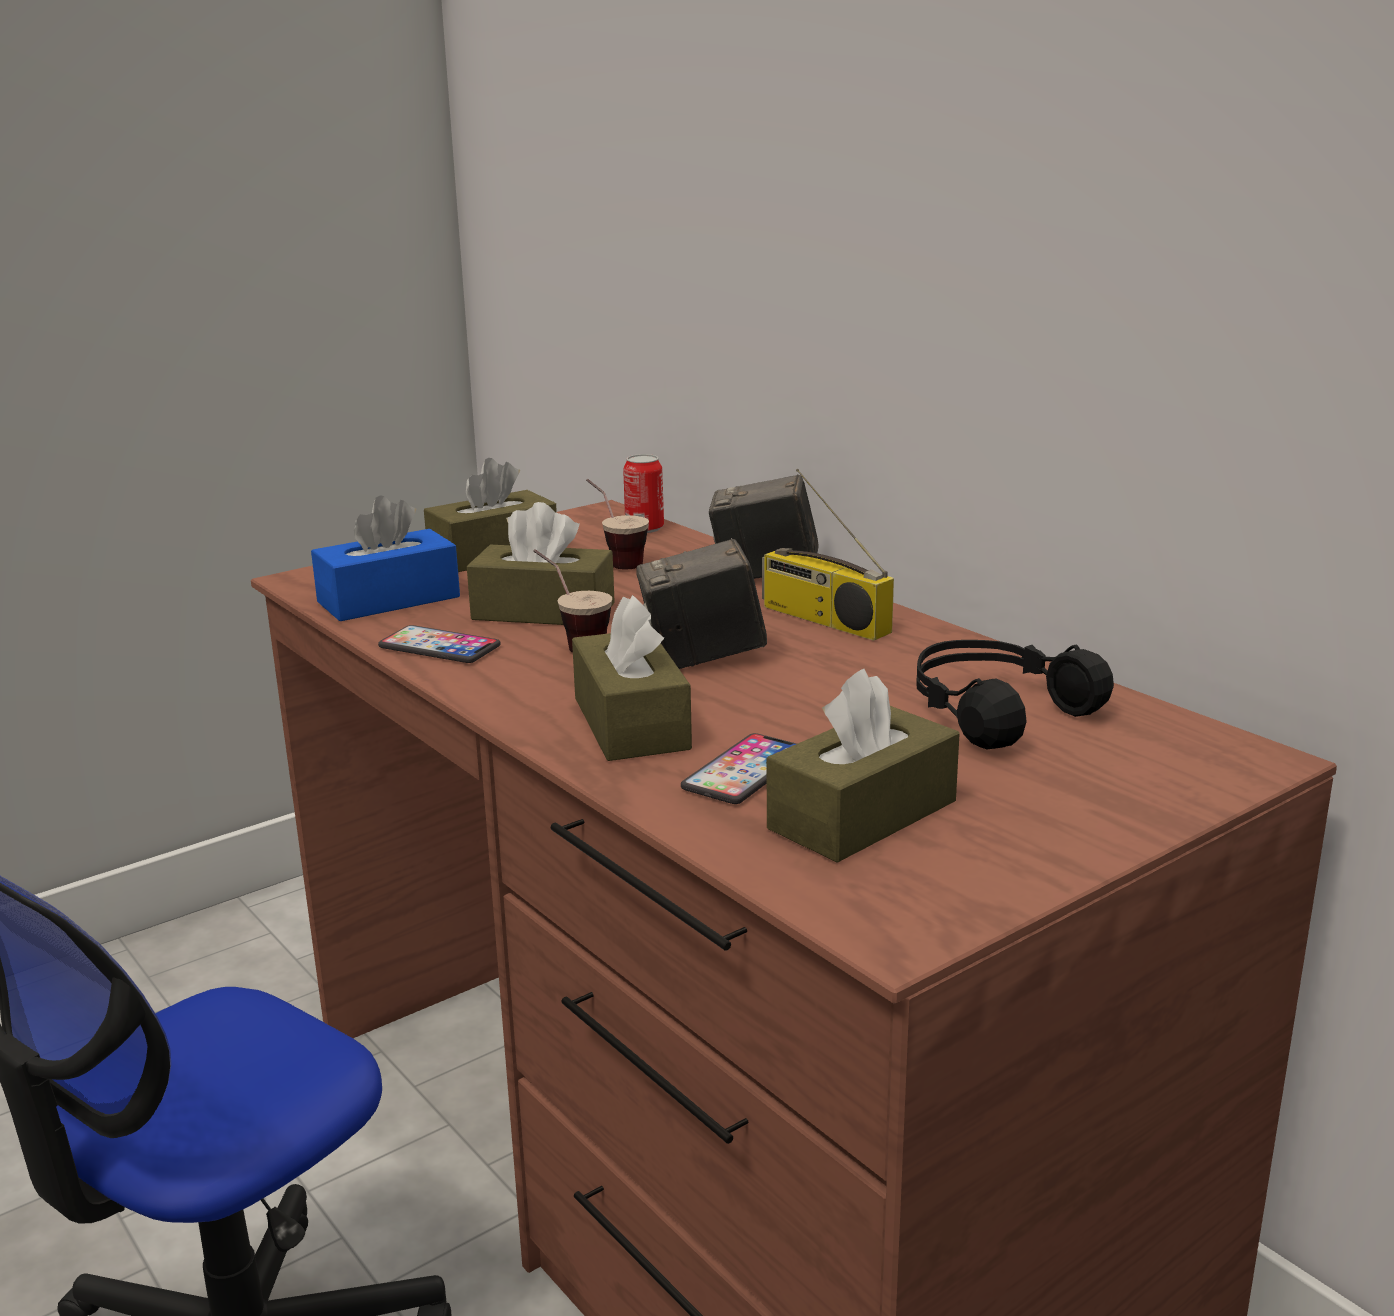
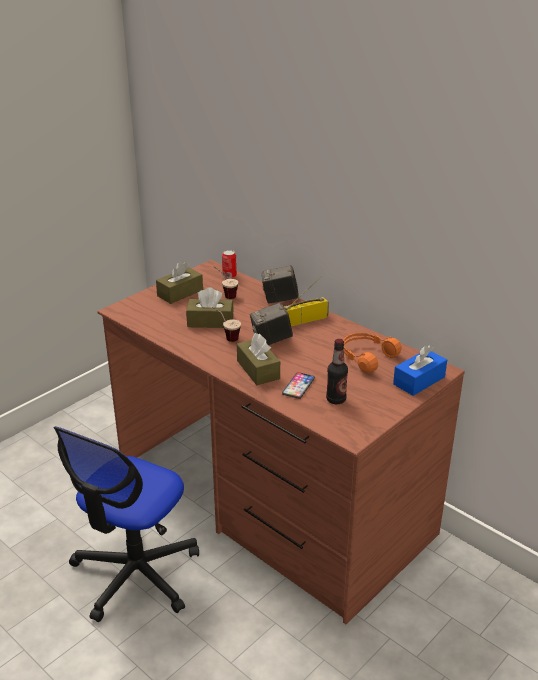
camera: 10 degrees left, 10 degrees up
(389, 600) = (153, 319): blue tissue box -> blue tissue box (419, 381)
(439, 647) = (182, 341): phone -> none
(822, 619) = (304, 320): radio -> radio turned 120 degrees clockwise
(862, 815) = (336, 399): brown tissue box -> bottle
(994, 712) = (366, 357): black headphones -> orange headphones

